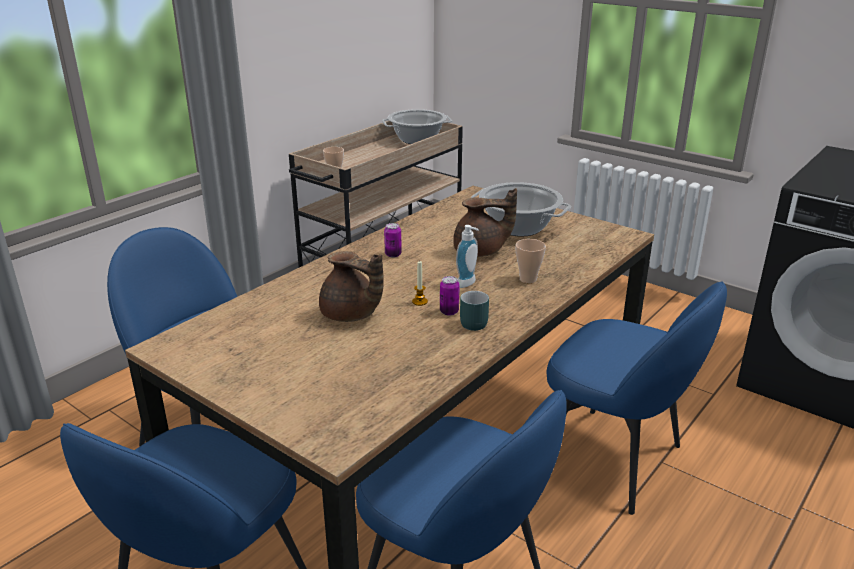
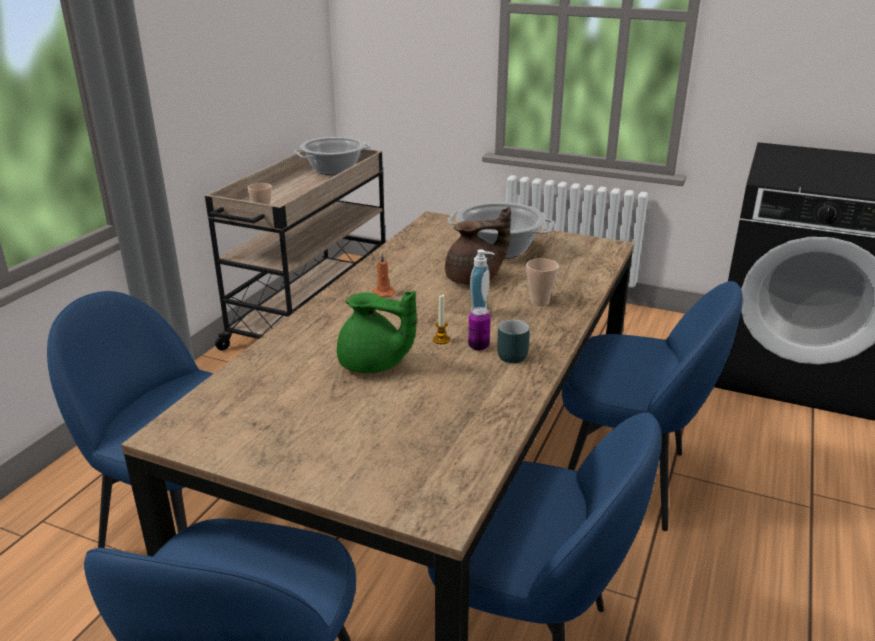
camera: 15 degrees left, 0 degrees up
(350, 315) = (373, 365): brown teapot -> green teapot
(393, 254) = (383, 293): can -> orange candle

